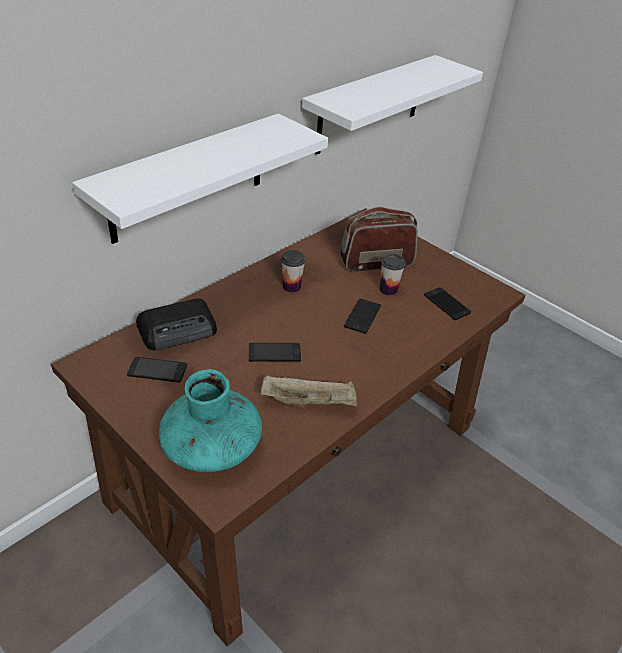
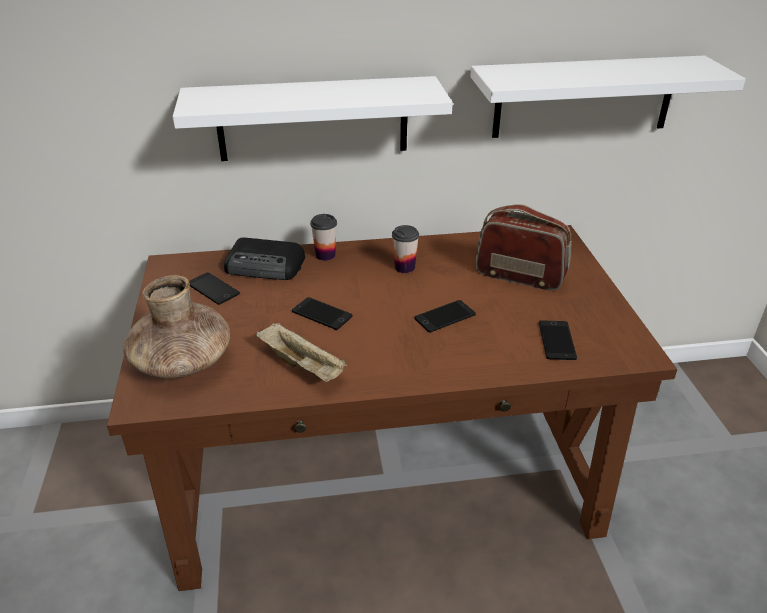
camera: 40 degrees right, 5 degrees down
(211, 447) = (182, 362): turquoise vase -> brown vase
(388, 290) = (503, 304): cup -> cup (325, 255)

